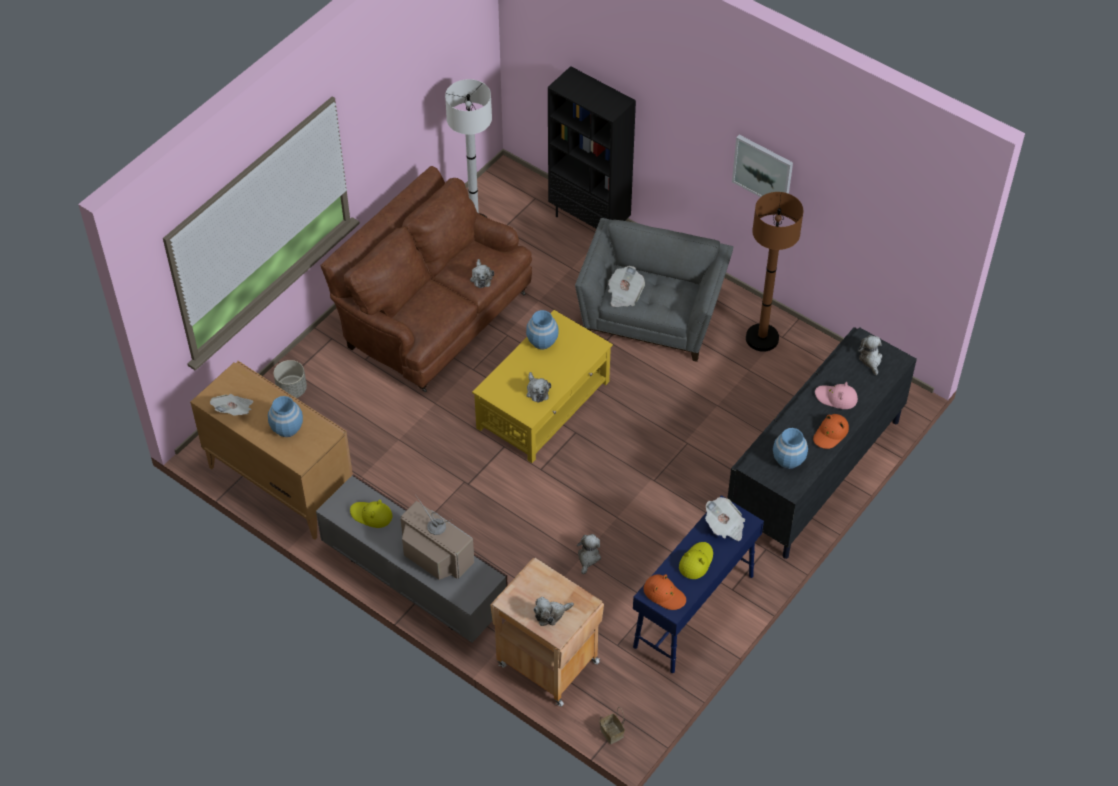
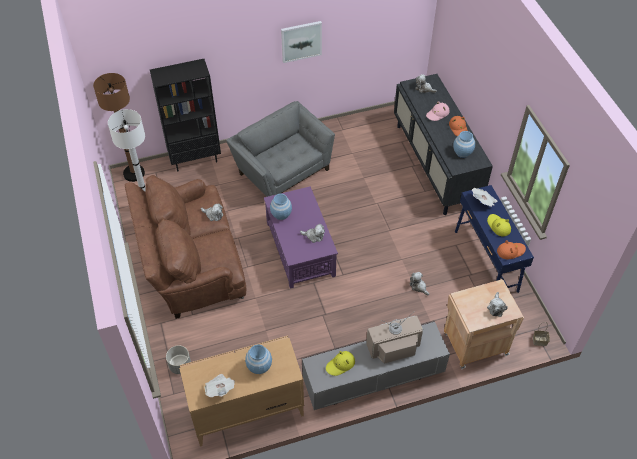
camera: 55 degrees left, 0 degrees up
(544, 404) = (300, 248): yellow coffee table -> purple coffee table
(624, 294) = (278, 164): newspaper -> none
(762, 338) = (337, 137): brown floor lamp -> brown floor lamp (134, 173)

